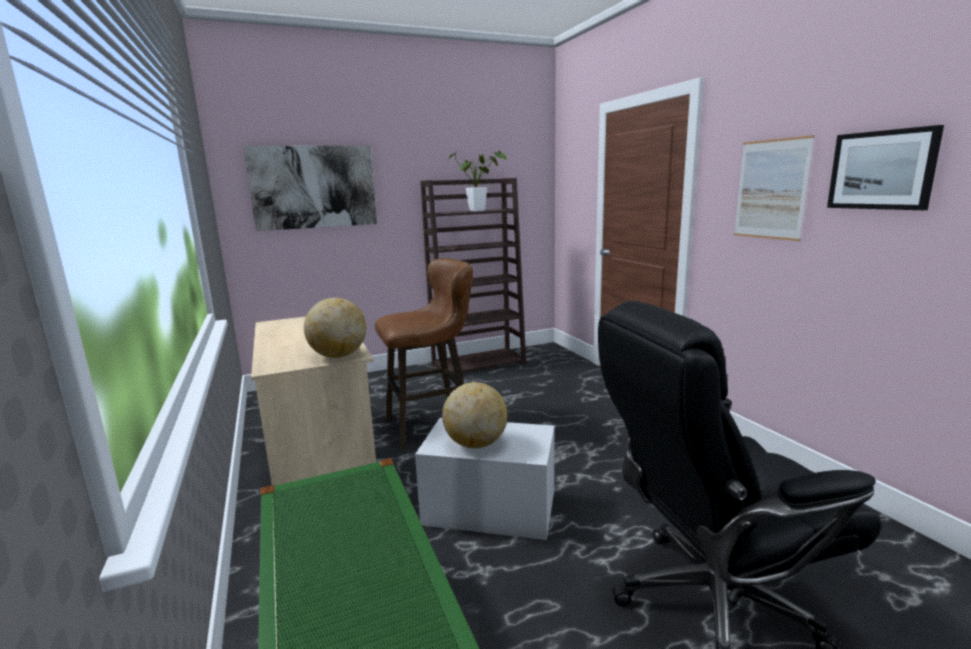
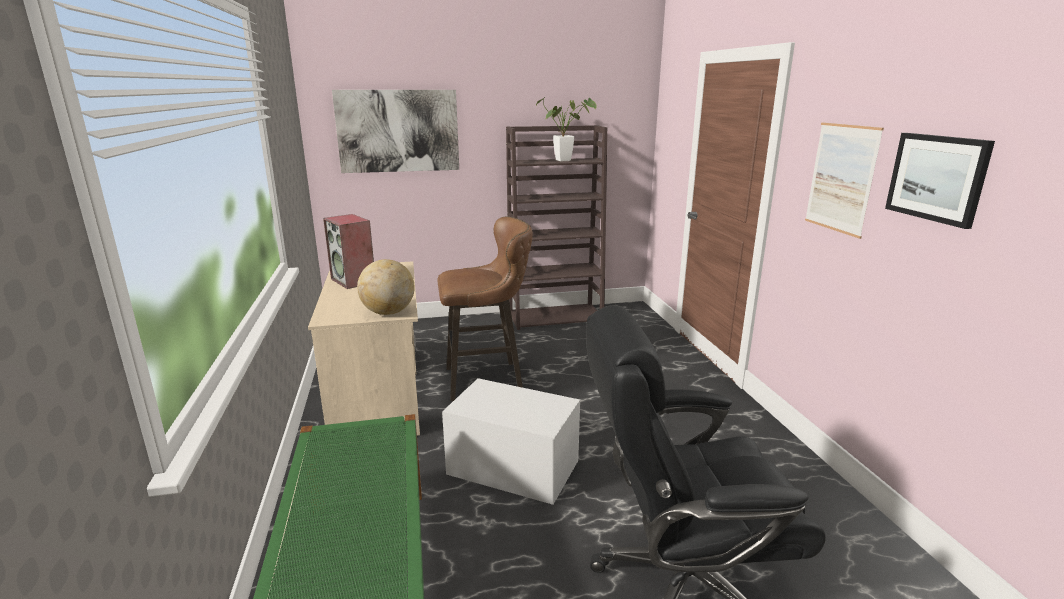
camera: 10 degrees right, 5 degrees up
(287, 332) = (354, 281): none -> speaker
(476, 444) = (499, 409): globe -> none

